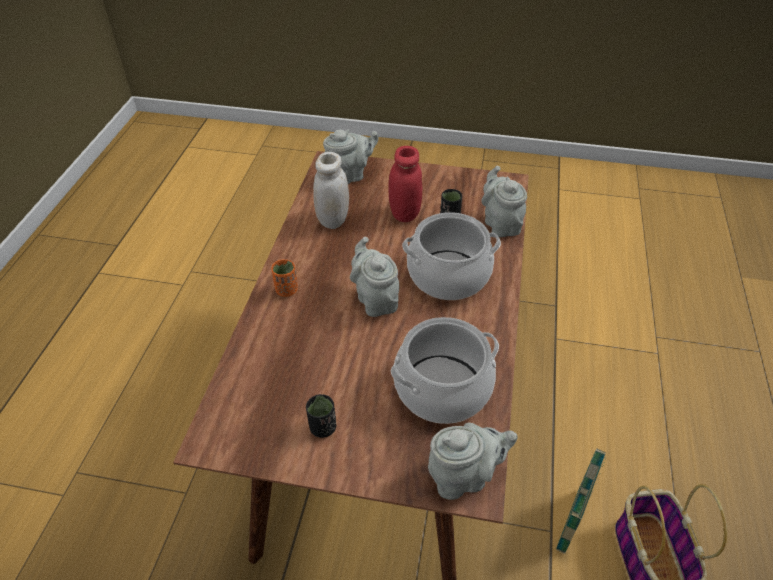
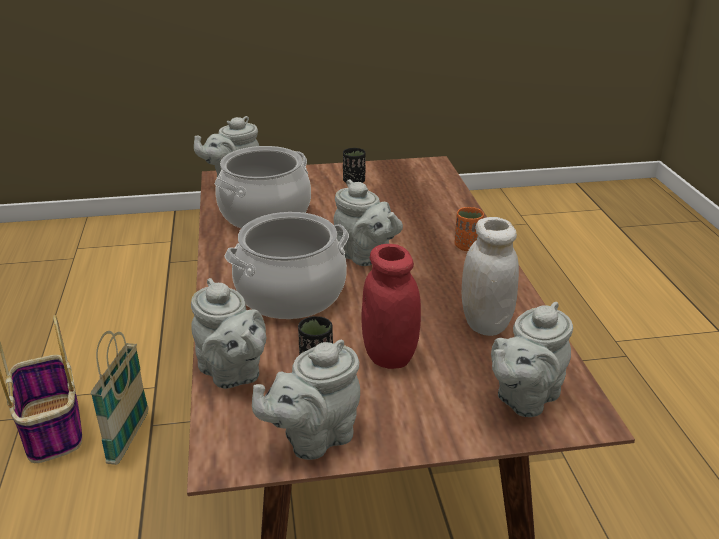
camera: 160 degrees right, 15 degrees down
(465, 182) = (313, 438): none -> grey teapot

